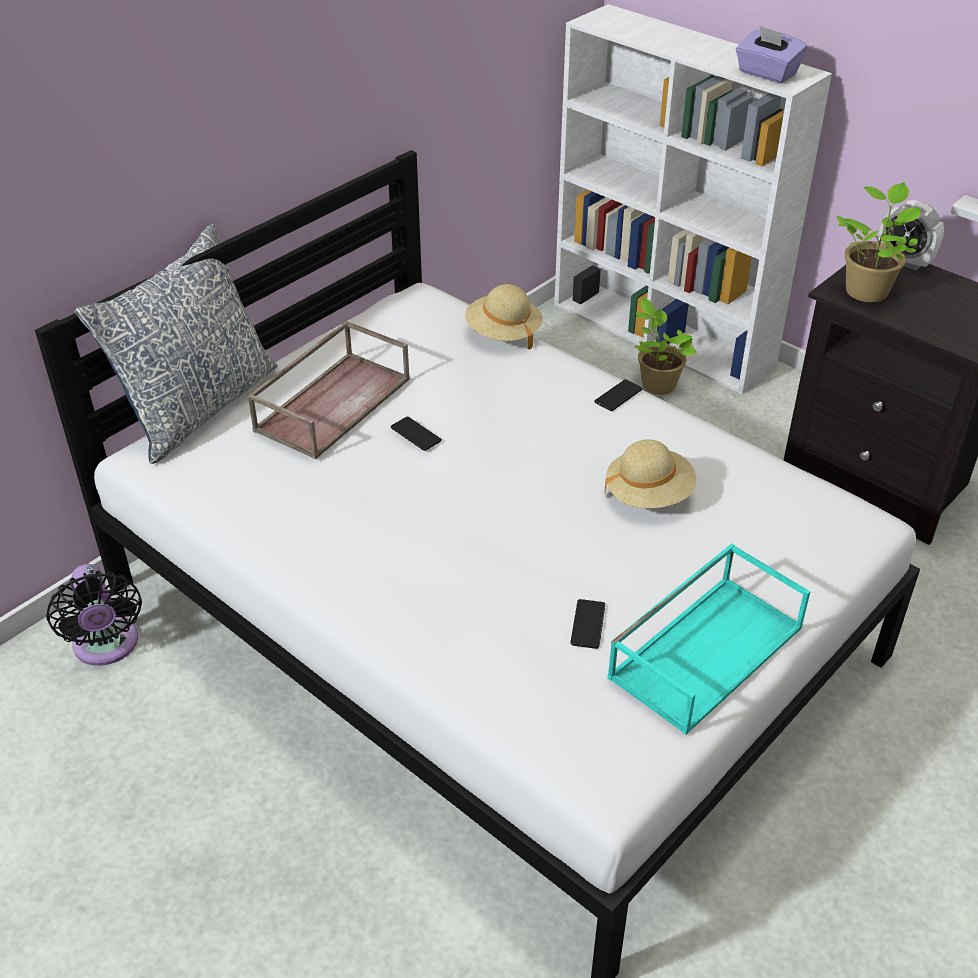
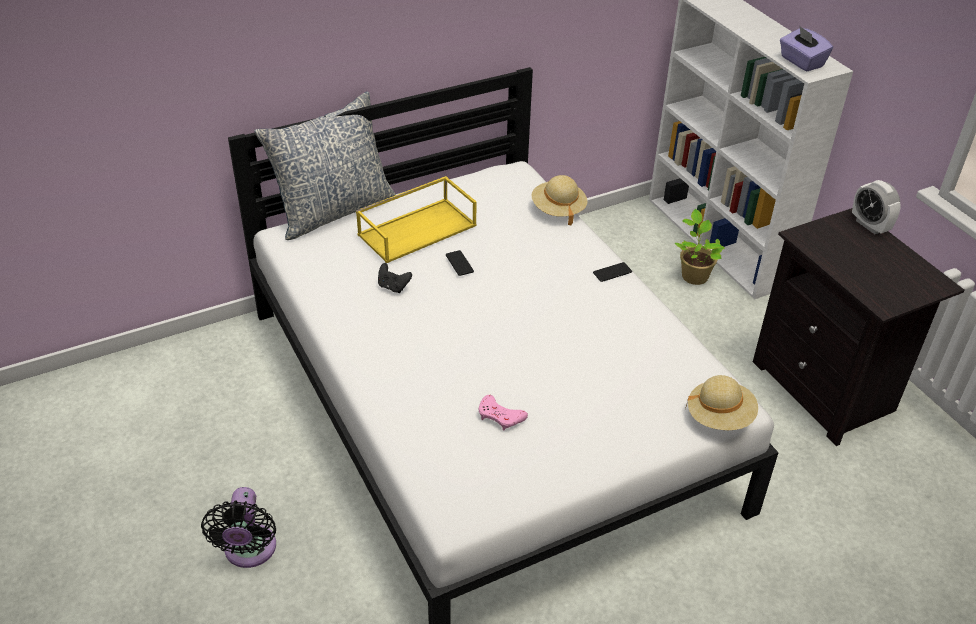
camera: 20 degrees right, 0 degrees up
(107, 647) = (239, 352): black fan -> black fan (249, 551)
(333, 403) = (417, 229): brown tray -> yellow tray
(342, 489) = (393, 287): none -> black game controller
(588, 624) = (500, 416): phone -> pink game controller
(649, 494) = (592, 344): beige hat -> beige hat (719, 417)
(706, 650) = (568, 455): turquoise tray -> none
(867, 290) = (825, 240): potted plant -> none

